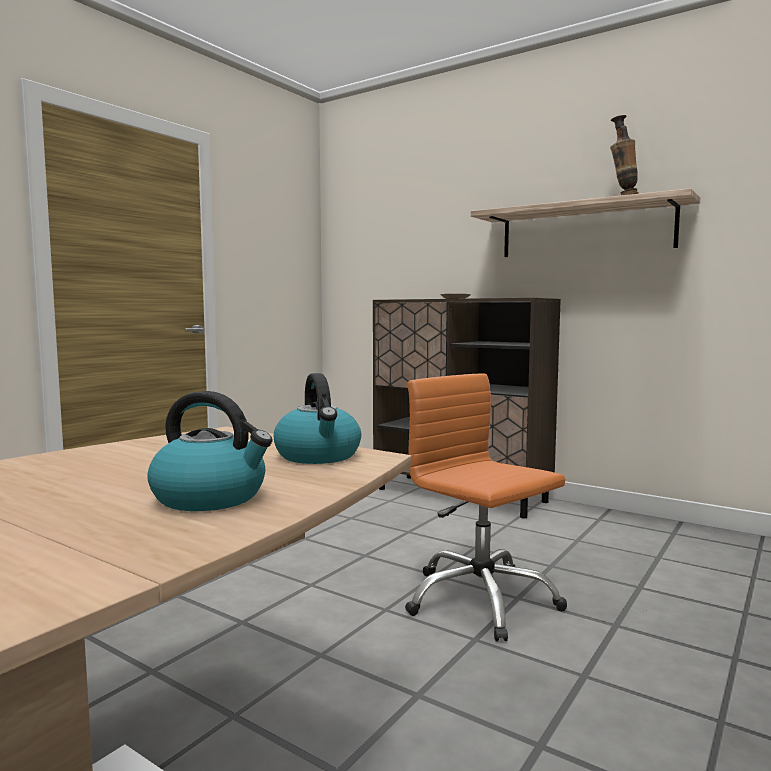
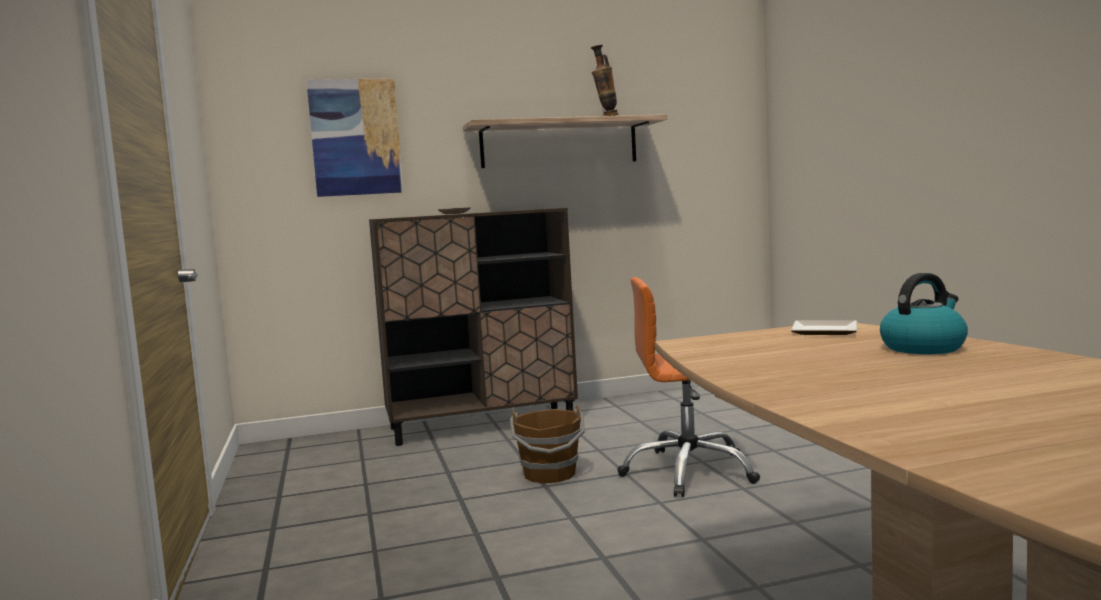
camera: 50 degrees left, 0 degrees up
(319, 456) = (822, 331): kettle -> plate
(391, 549) = (550, 474): none -> brown bucket
(408, 232) = (355, 137): none -> picture

